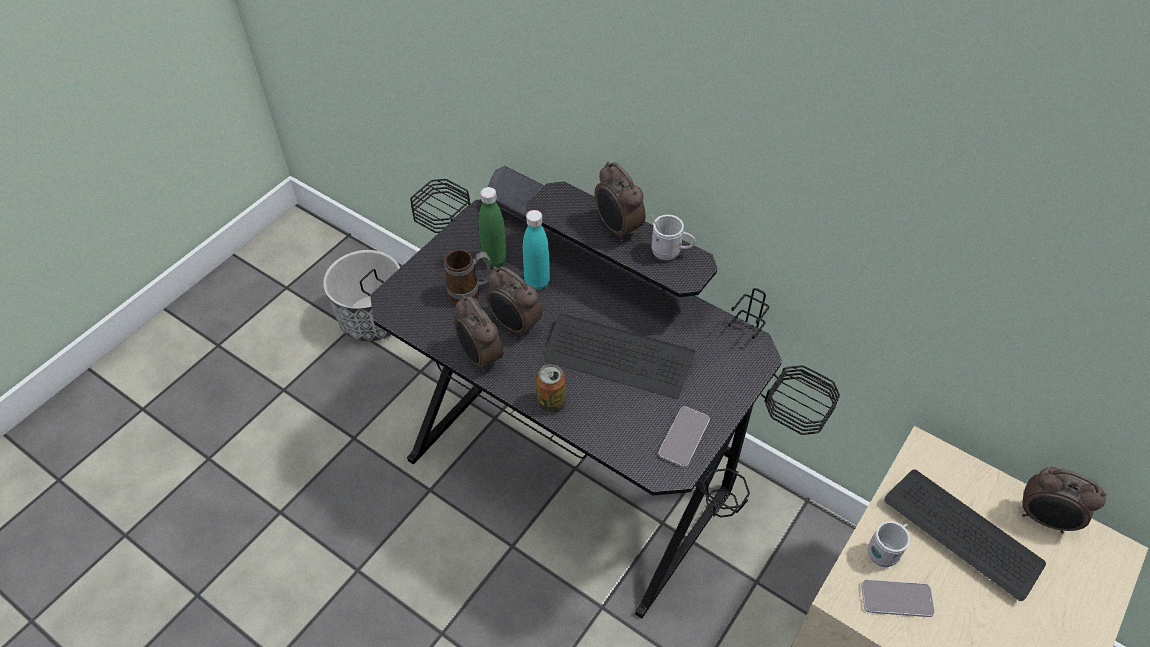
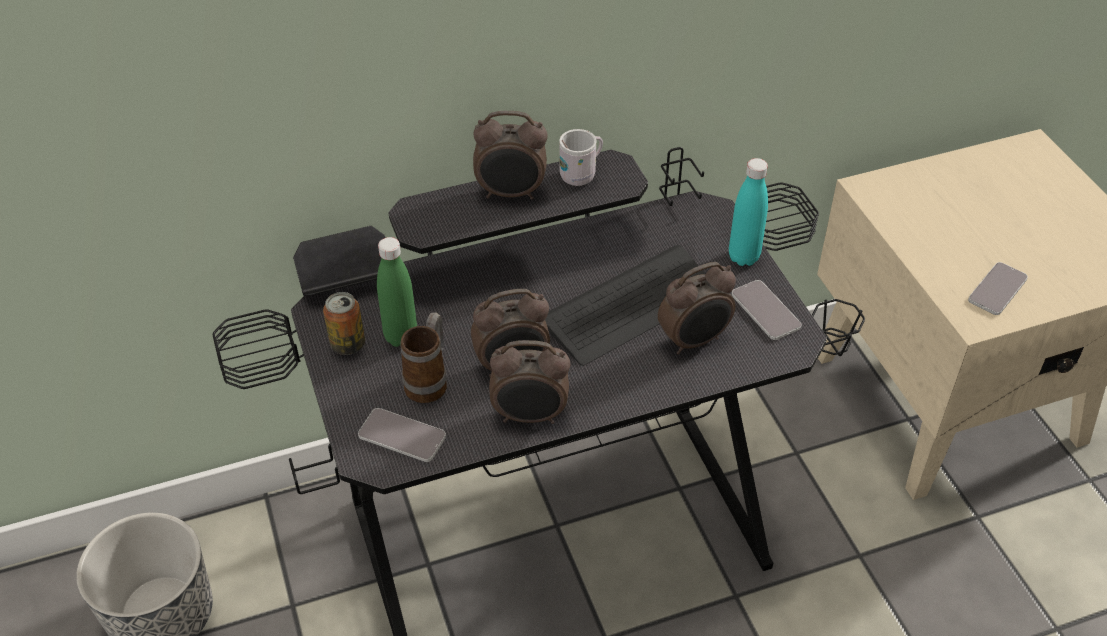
camera: 55 degrees left, 5 degrees down
(417, 305) = (402, 436): none -> phone
(537, 282) = (469, 318): turquoise bottle -> turquoise bottle (743, 257)
(551, 402) = (642, 387): can -> can (347, 344)
(885, 551) = (948, 270): white mug -> none
(962, 533) = (962, 215): keyboard -> none
(1044, 519) = (980, 164): alarm clock -> alarm clock (694, 341)

